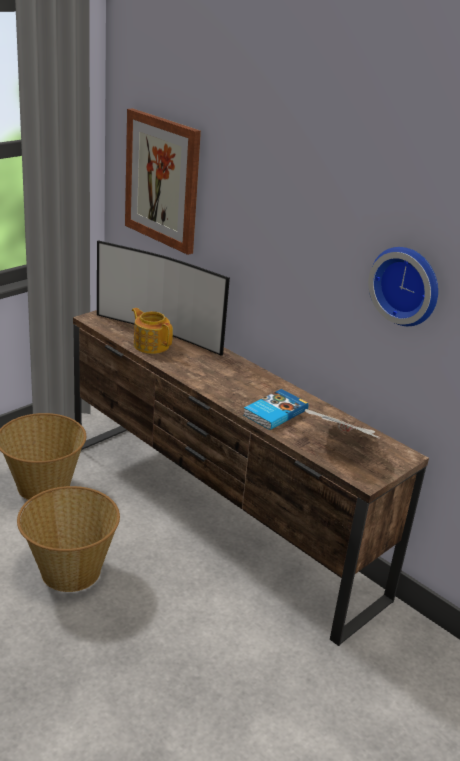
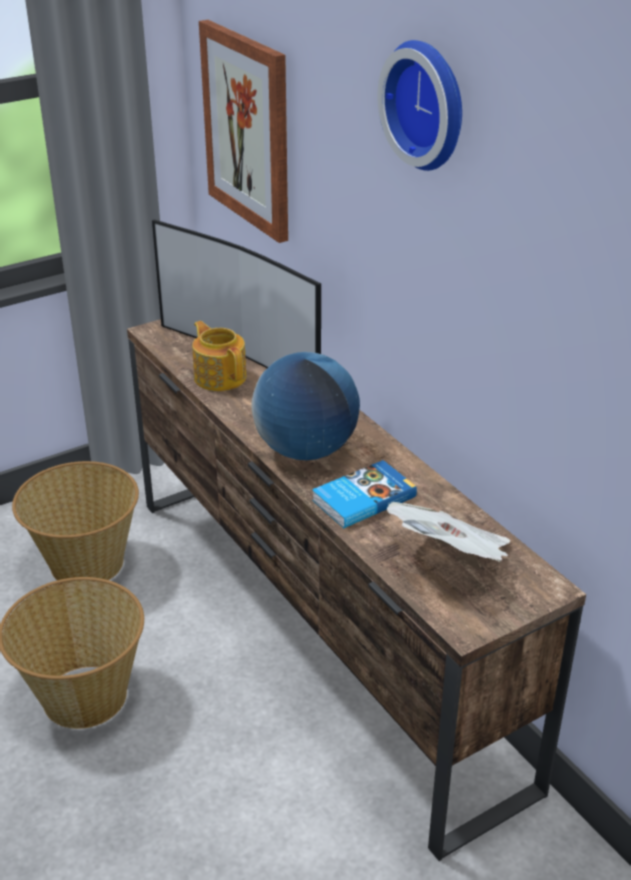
camera: 15 degrees right, 5 degrees up
(226, 386) = (305, 450): none -> globe
(407, 285) = (552, 316): wall clock -> wall clock (429, 104)

